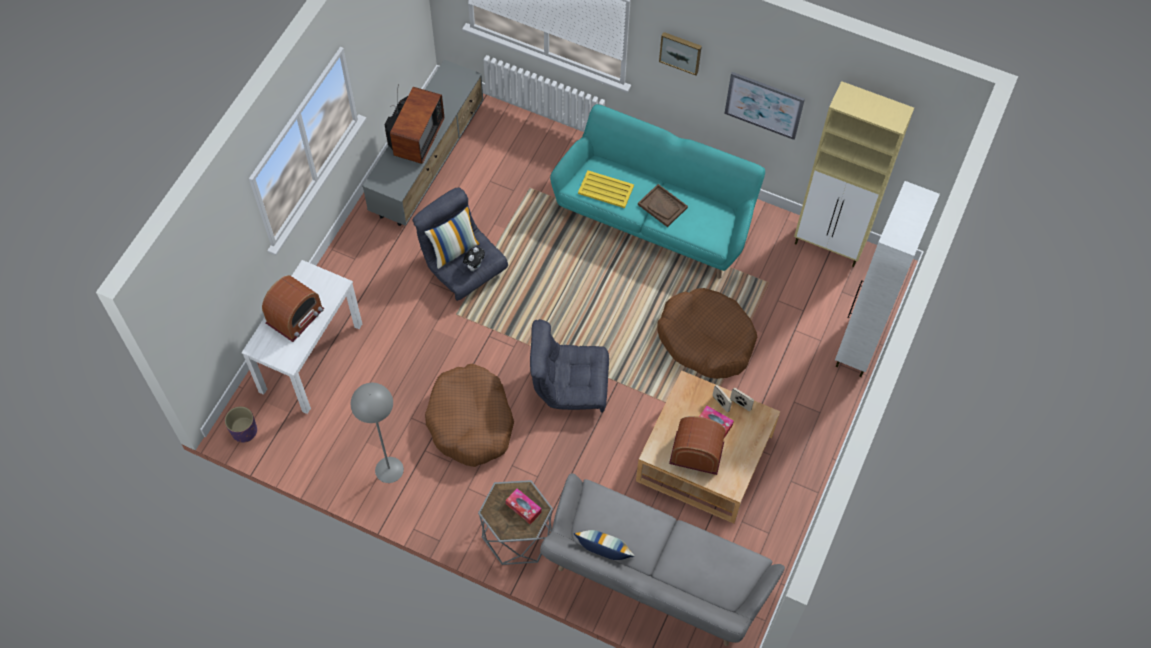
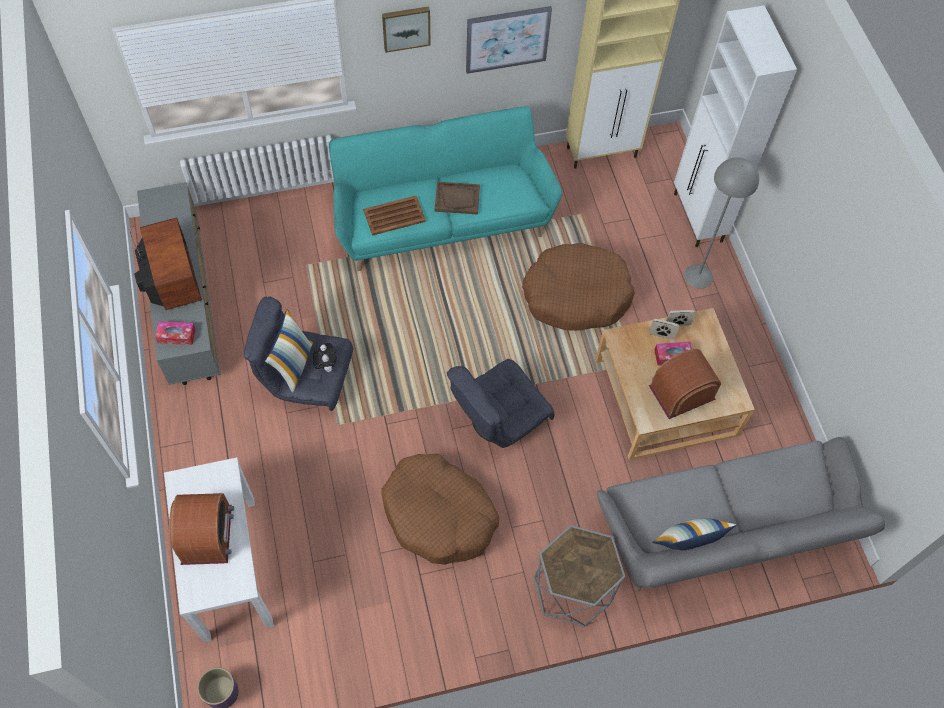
camera: 40 degrees left, 0 degrees up
(389, 470) = (402, 619): grey floor lamp -> grey floor lamp (698, 276)
(523, 508) = (587, 556): tissue box -> tissue box (176, 336)
(606, 190) = (395, 216): yellow tray -> brown tray

